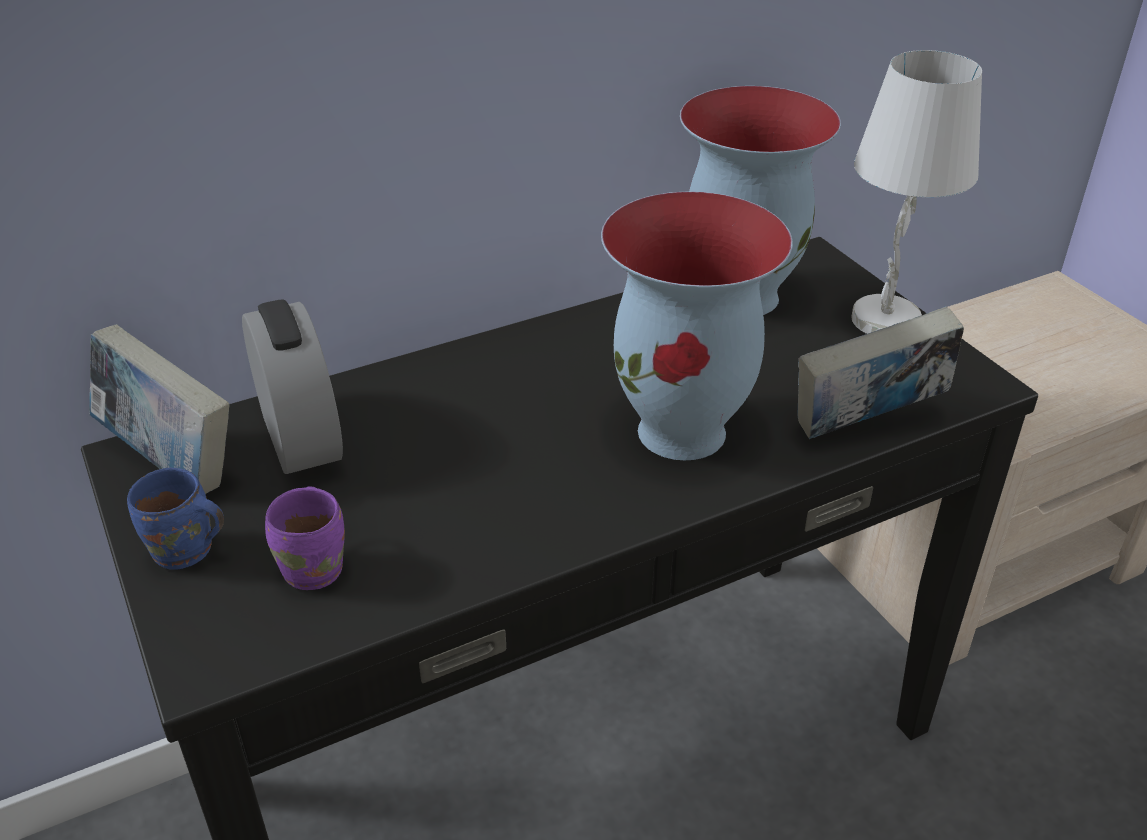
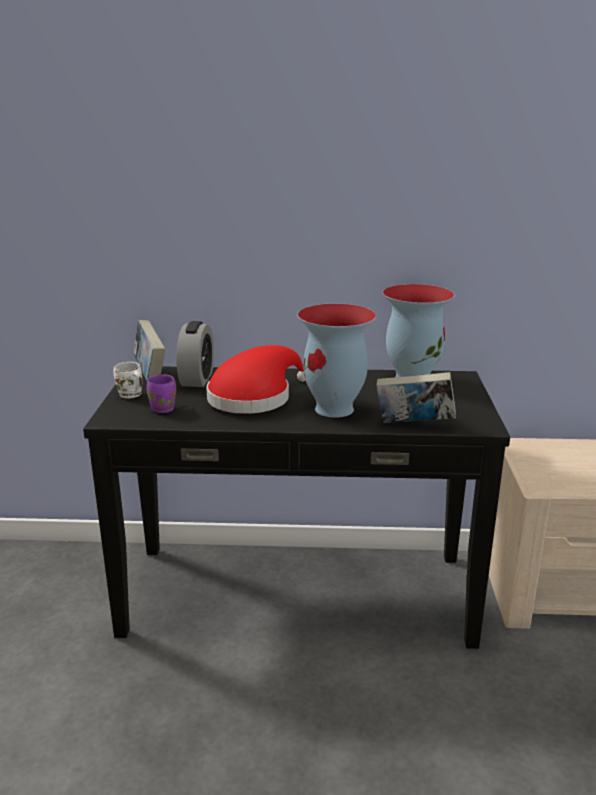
camera: 30 degrees right, 15 degrees down
(185, 554) = (130, 395): blue mug -> white mug
(487, 454) = (254, 397): none -> red hat
(886, 321) = (468, 400): white table lamp -> none

